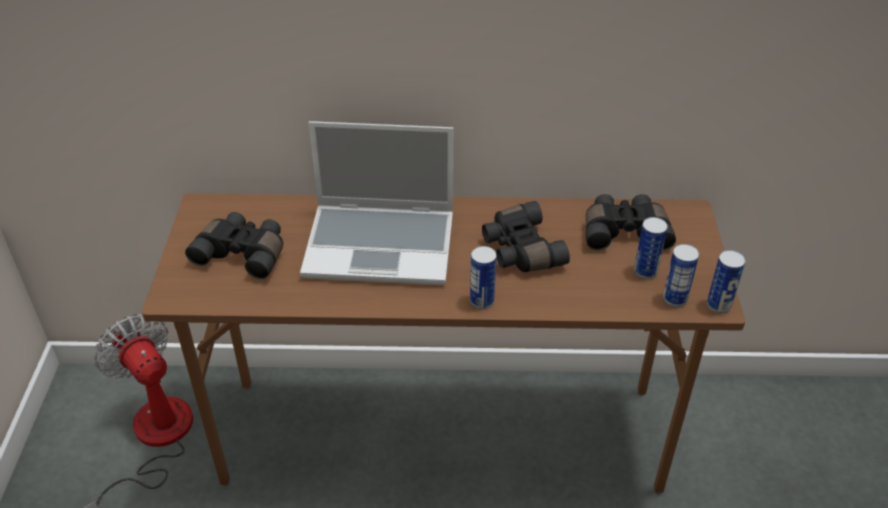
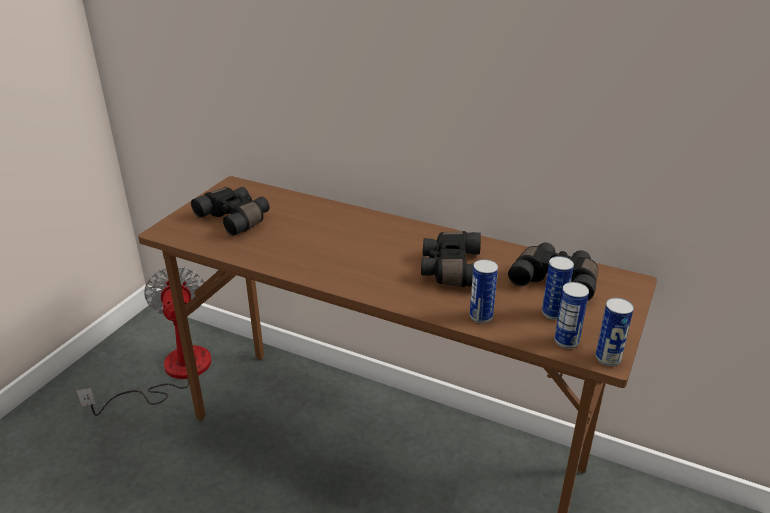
camera: 25 degrees right, 10 degrees down
(382, 245) = (340, 238): laptop -> none
(481, 301) = (388, 295): can -> can (481, 316)

